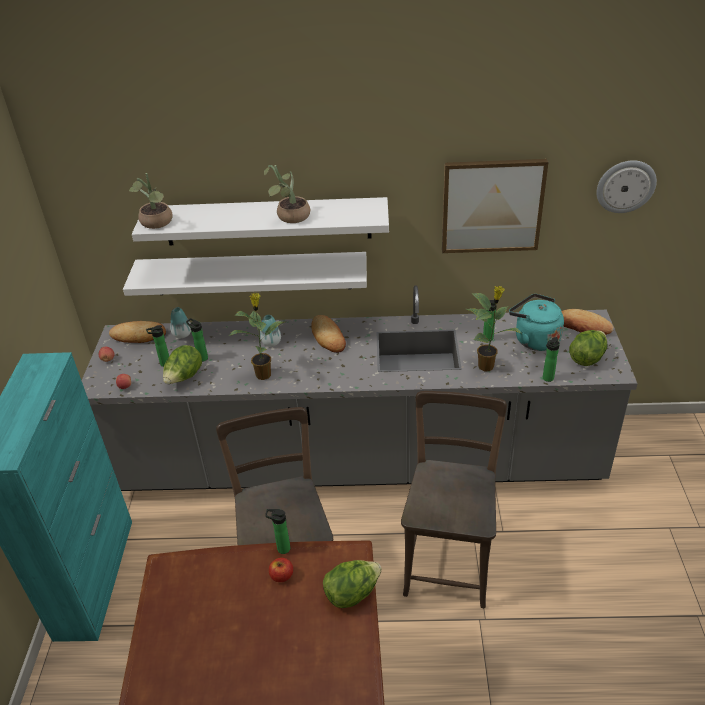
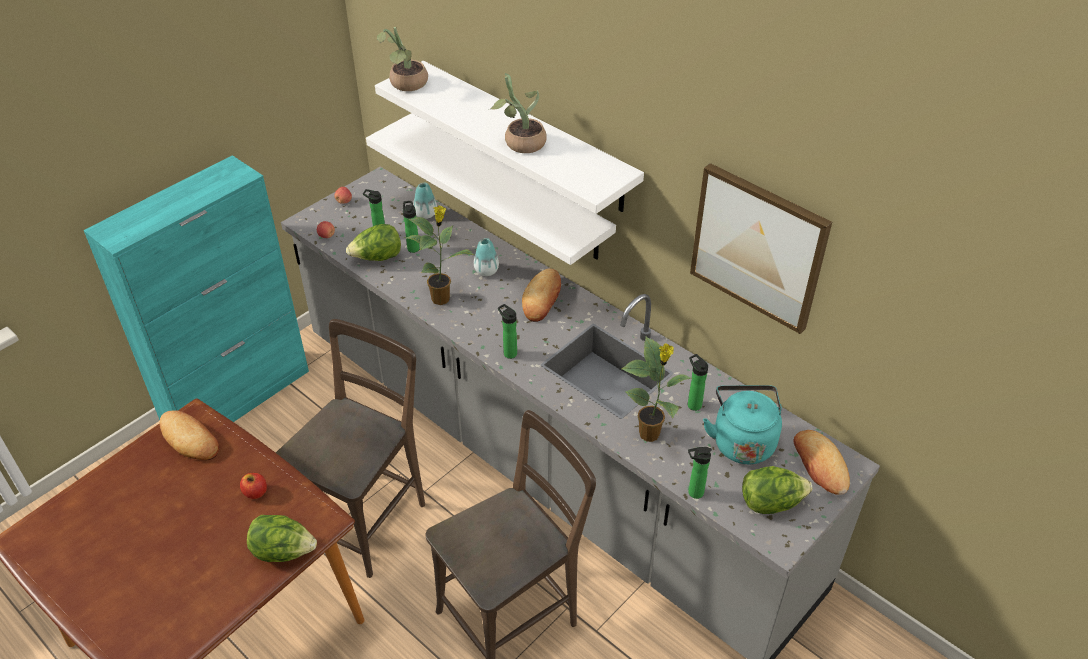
camera: 40 degrees right, 5 degrees up
(138, 335) = (392, 193): bread -> bread (190, 439)
(281, 548) = (283, 469): bottle -> bottle (508, 352)
(625, 186) = (932, 315): wall clock -> none

